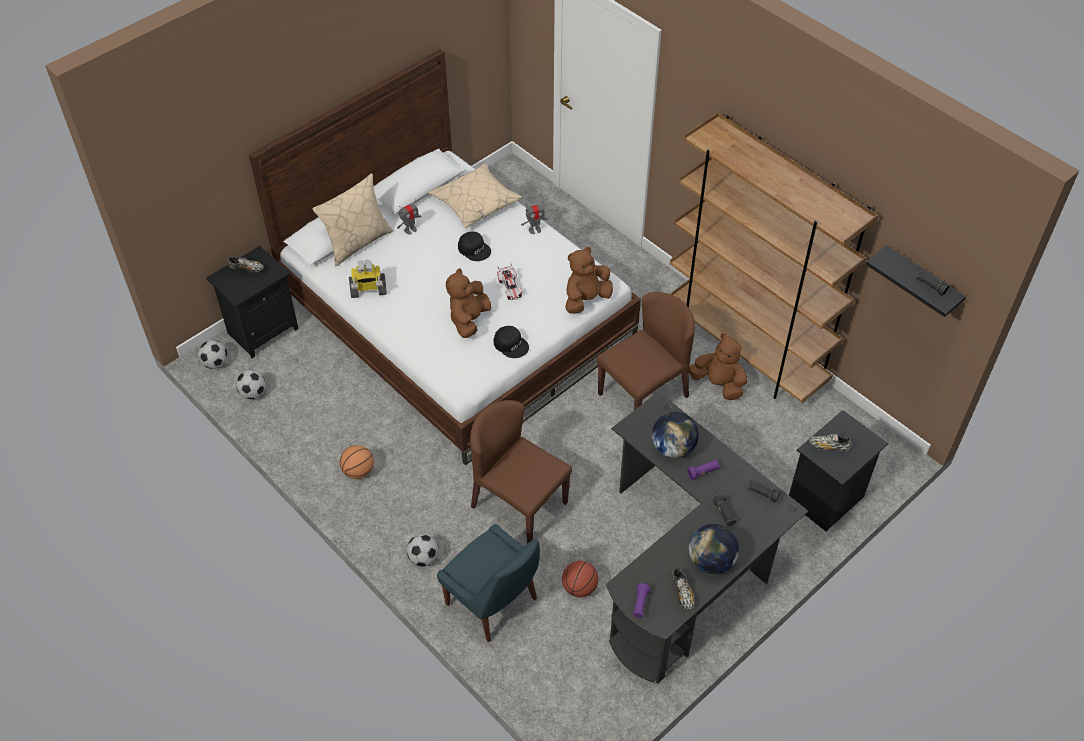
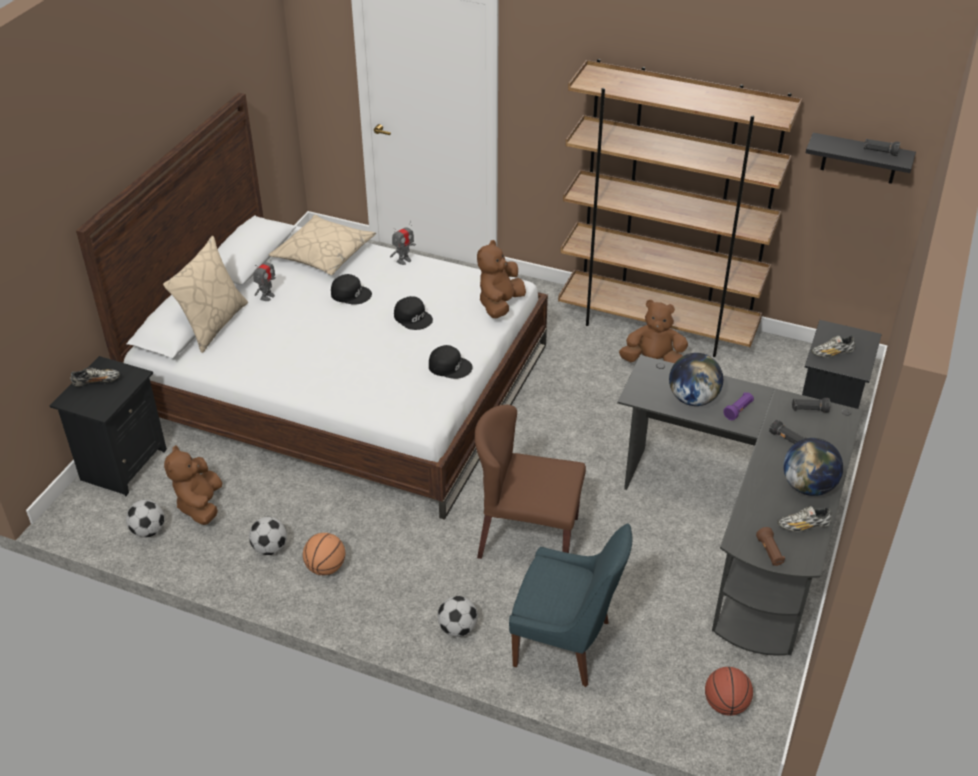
camera: 25 degrees left, 10 degrees down
(215, 363) = (82, 515): football -> football (270, 548)
(368, 290) = (255, 364): toy robot -> none
(469, 320) = (388, 357): brown plush toy -> brown plush toy (200, 505)
(510, 288) = (413, 317): toy car -> black cap
(579, 588) = (646, 594): basketball -> basketball (726, 704)
(640, 604) = (769, 552): purple flashlight -> brown flashlight
(643, 394) = (587, 393): brown chair -> none
(682, 593) = (803, 526): shoe -> shoe turned 120 degrees clockwise

